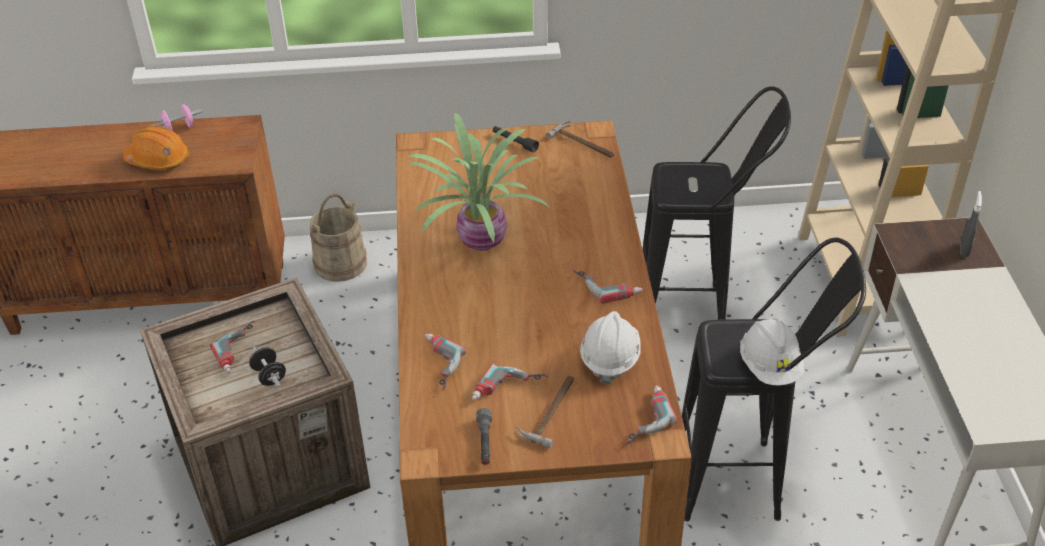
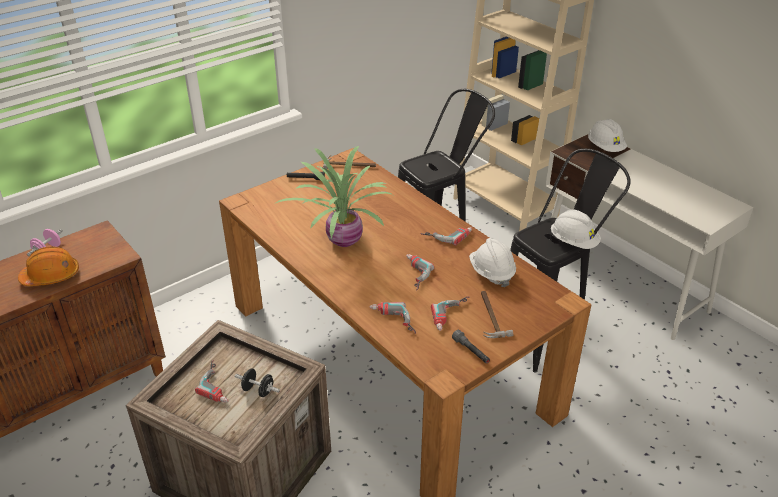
camera: 35 degrees left, 5 degrees down
(340, 263) = (180, 322): beige bucket -> none
(643, 417) = (544, 295): power drill -> power drill (412, 274)
(964, 250) = (605, 148): grey spray bottle -> white hard hat

